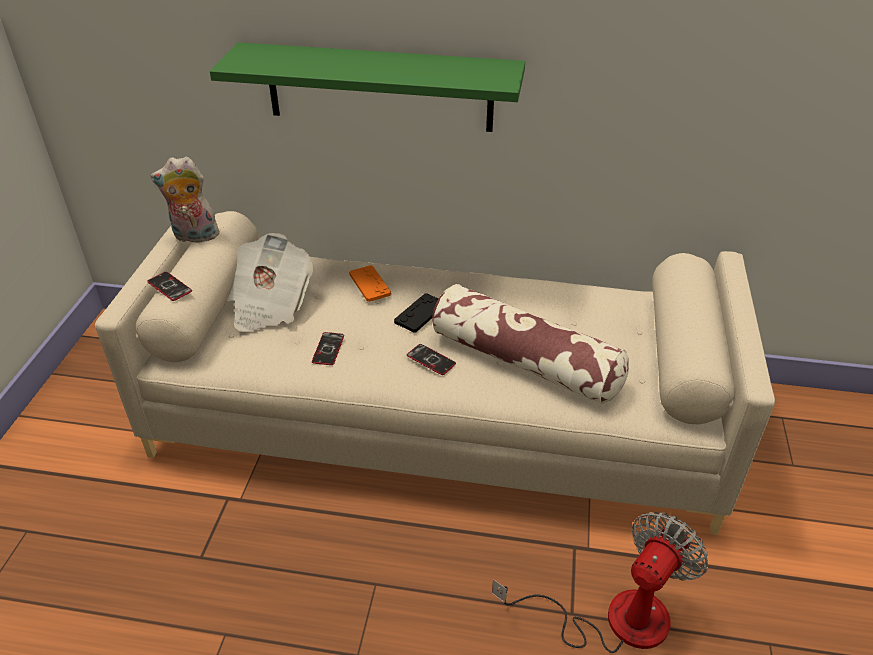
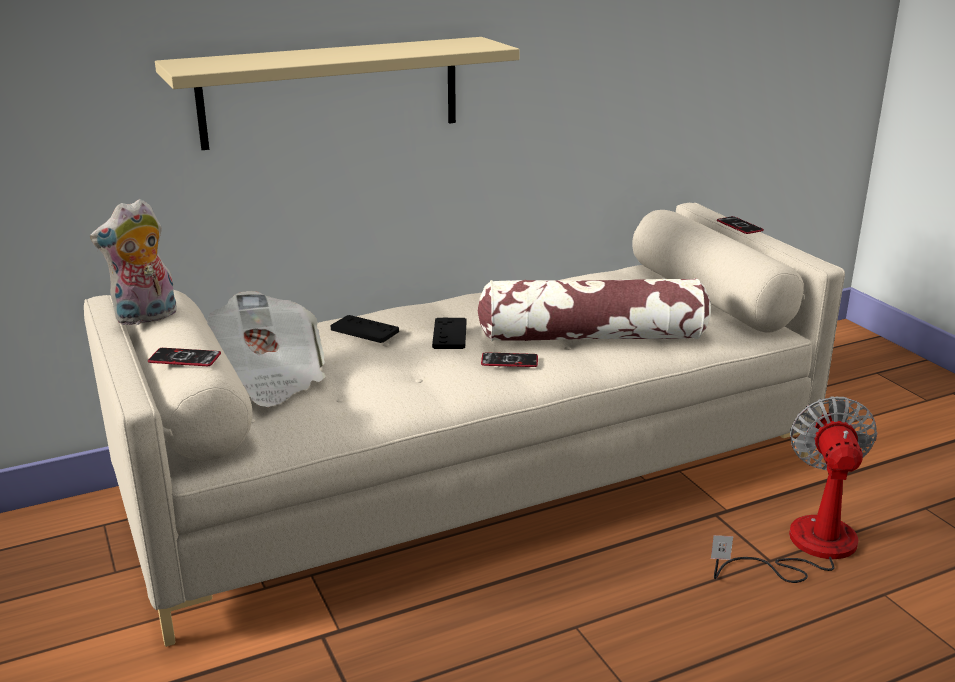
camera: 35 degrees left, 15 degrees down
(328, 349) = (392, 387): phone -> phone (739, 226)
(370, 284) = (364, 330): orange game controller -> black game controller
(379, 87) = (331, 92): green shelf -> beige shelf

